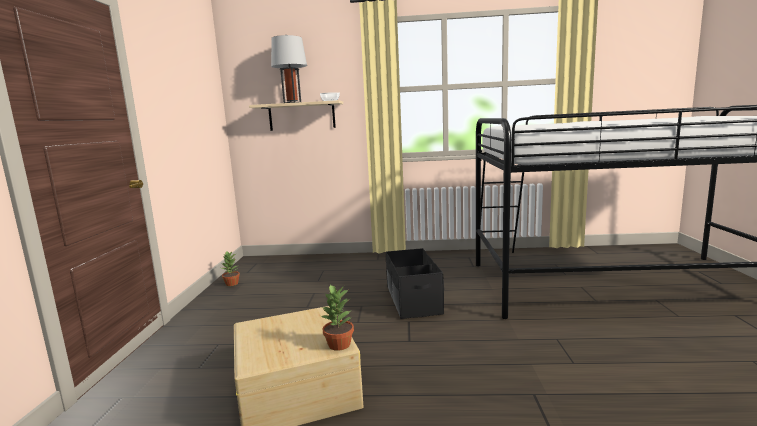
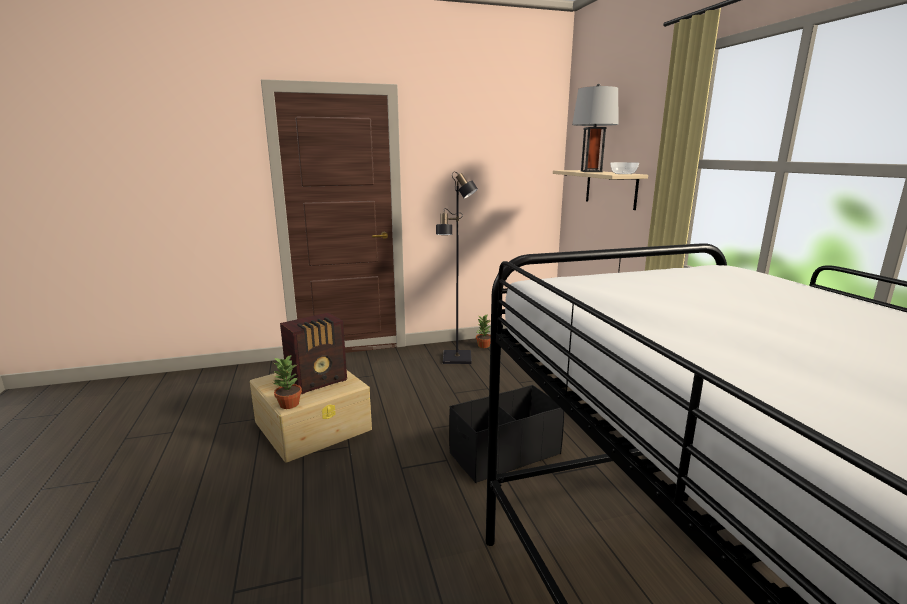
camera: 70 degrees right, 5 degrees up
(240, 298) = (457, 358): none -> black floor lamp
(297, 328) = (318, 381): none -> radio

